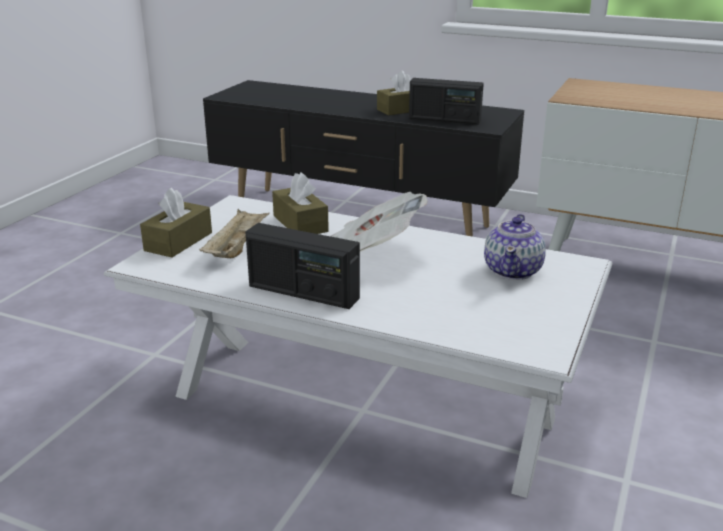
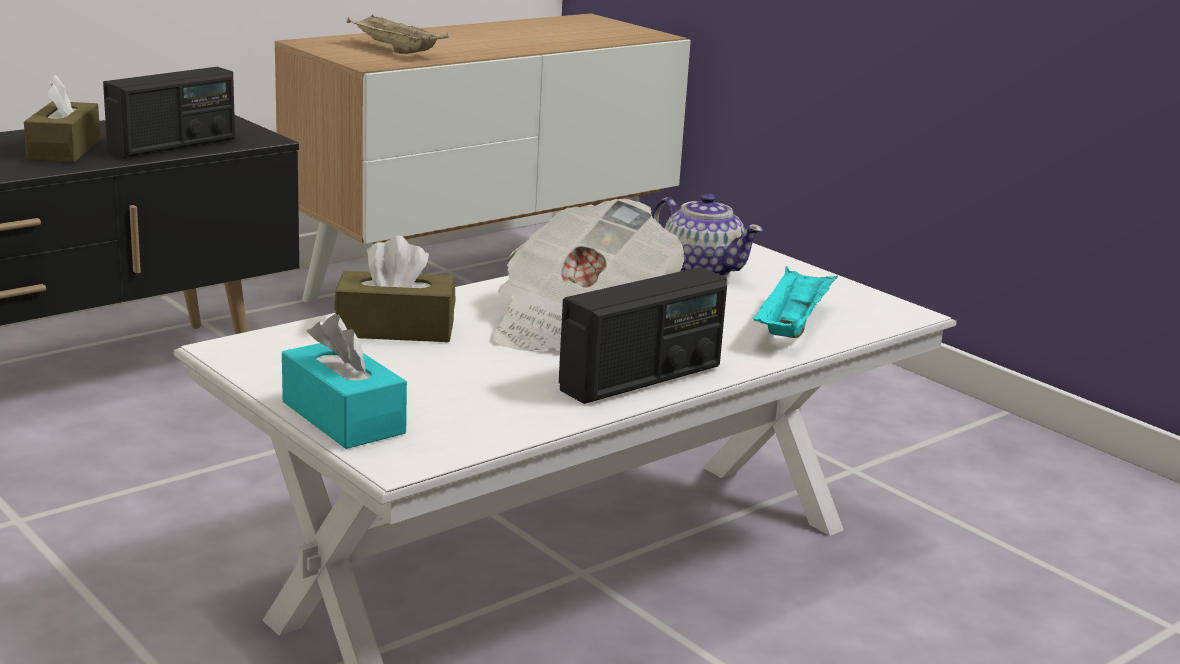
camera: 65 degrees left, 5 degrees down
(178, 241) = (343, 417): brown tissue box -> turquoise tissue box
(236, 248) = (432, 385): beige tray -> beige tray (394, 50)
(453, 317) = (791, 326): none -> turquoise tray

